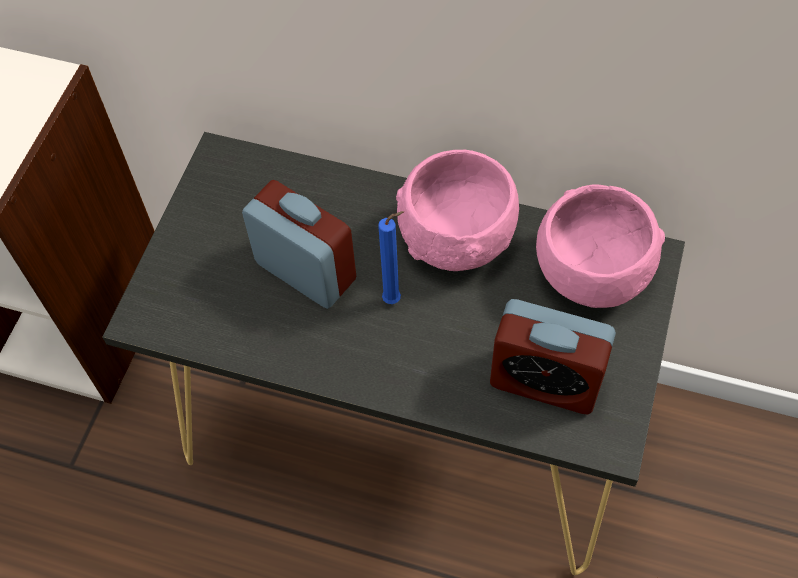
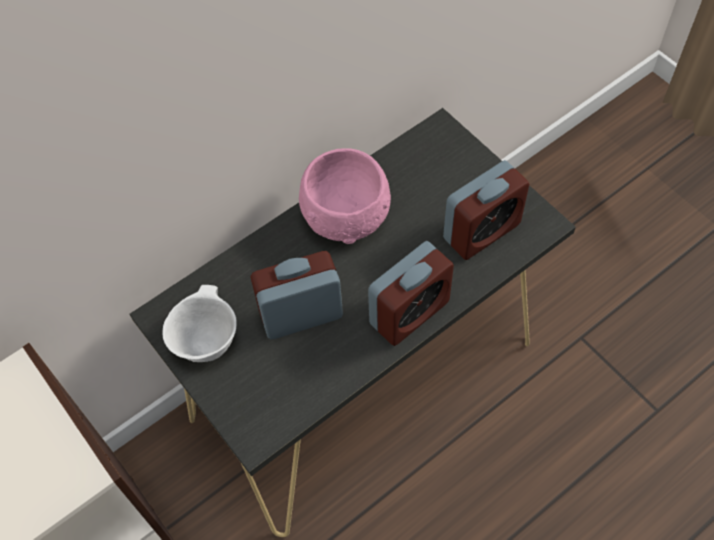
camera: 55 degrees left, 0 degrees up
(216, 210) = (205, 341): none -> white bowl
(382, 370) = (409, 313): none -> alarm clock
(394, 299) = (363, 276): blue candle -> none
(589, 271) = (426, 164): pink bowl -> none

